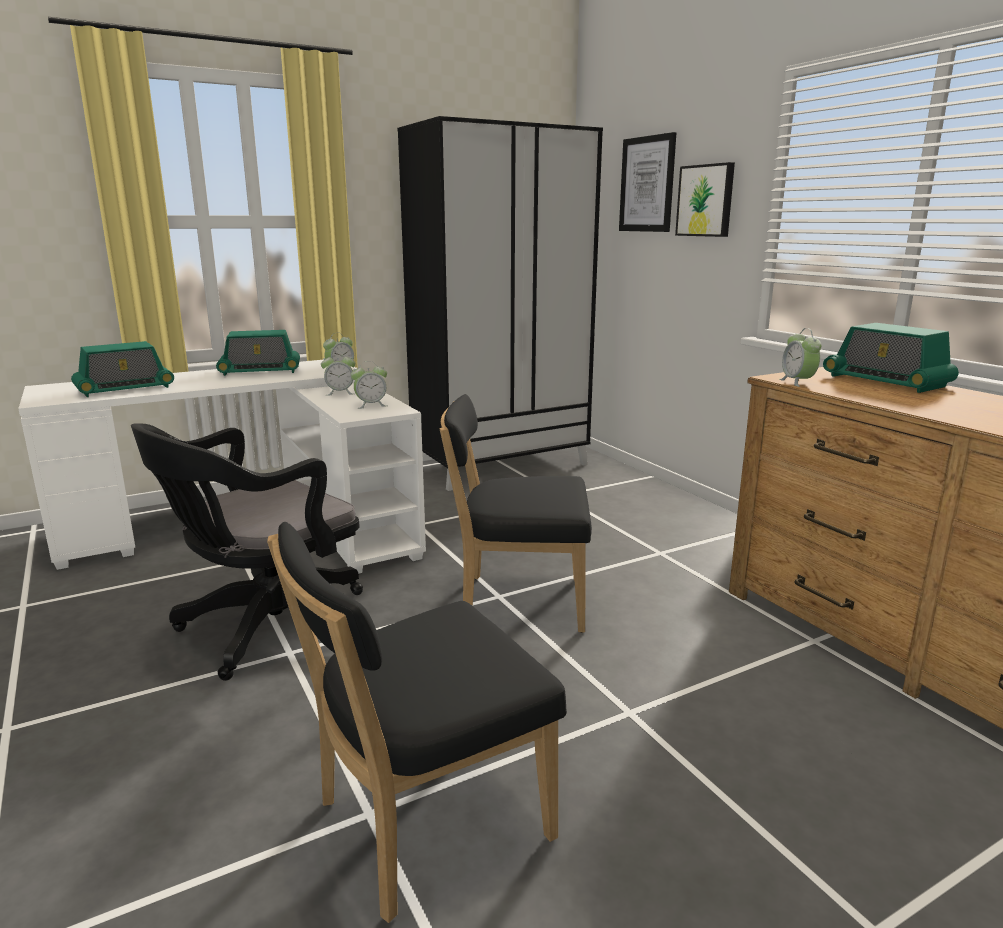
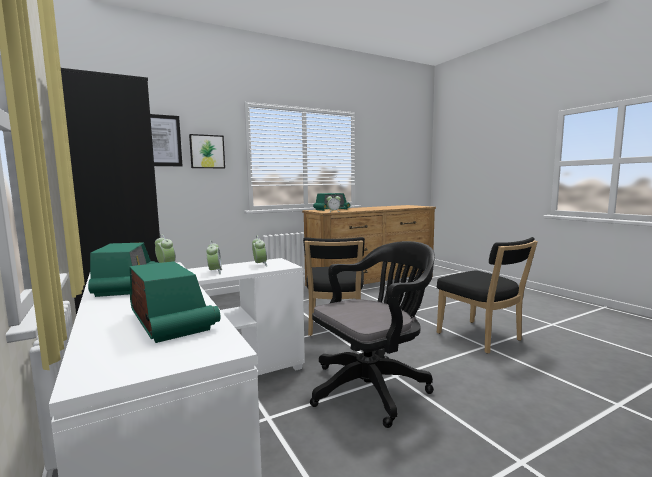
camera: 90 degrees left, 10 degrees down
(267, 629) = (373, 387): black office chair -> black office chair turned 75 degrees counterclockwise

